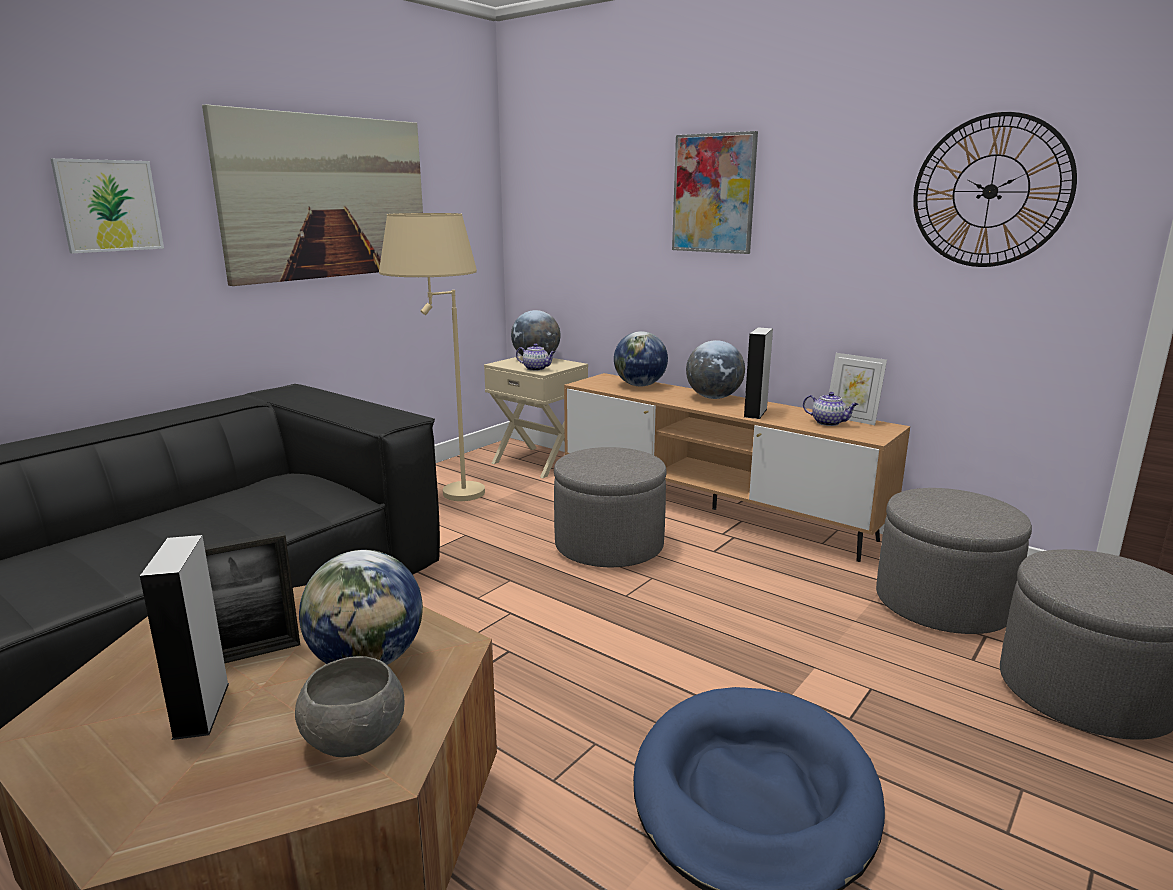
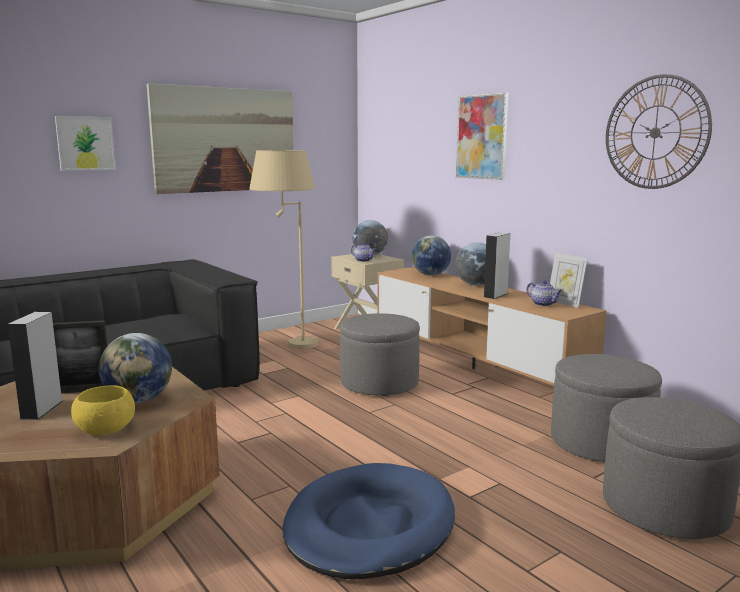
camera: 15 degrees right, 5 degrees down
(355, 737) = (106, 429): grey bowl -> yellow bowl

